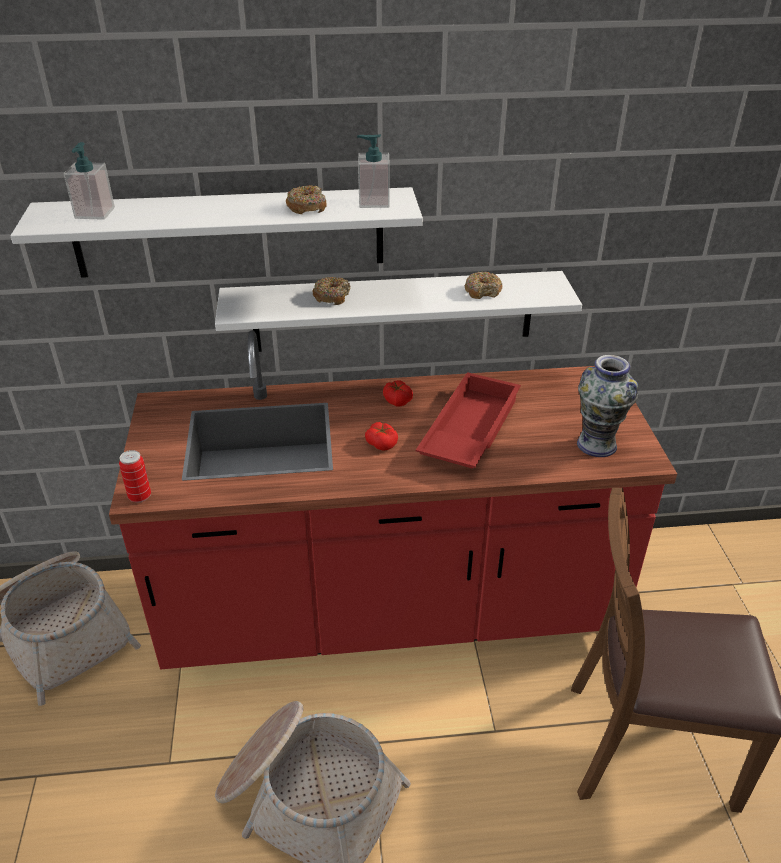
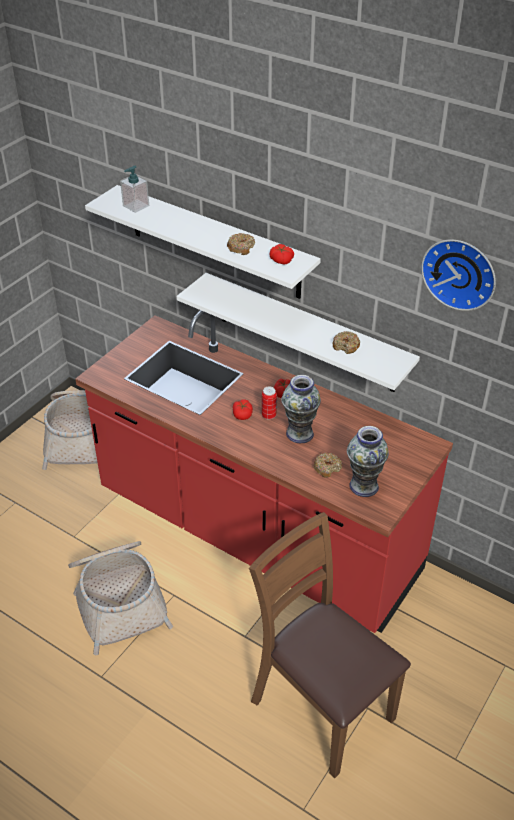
camera: 40 degrees right, 5 degrees up
(140, 496) = (96, 376): can -> can (269, 415)
(332, 296) = (255, 307): donut -> donut (327, 468)
(374, 202) = (281, 260): soap dispenser -> tomato
(468, 430) = (300, 433): red tray -> vase
(618, 126) = (460, 272): none -> wall clock

